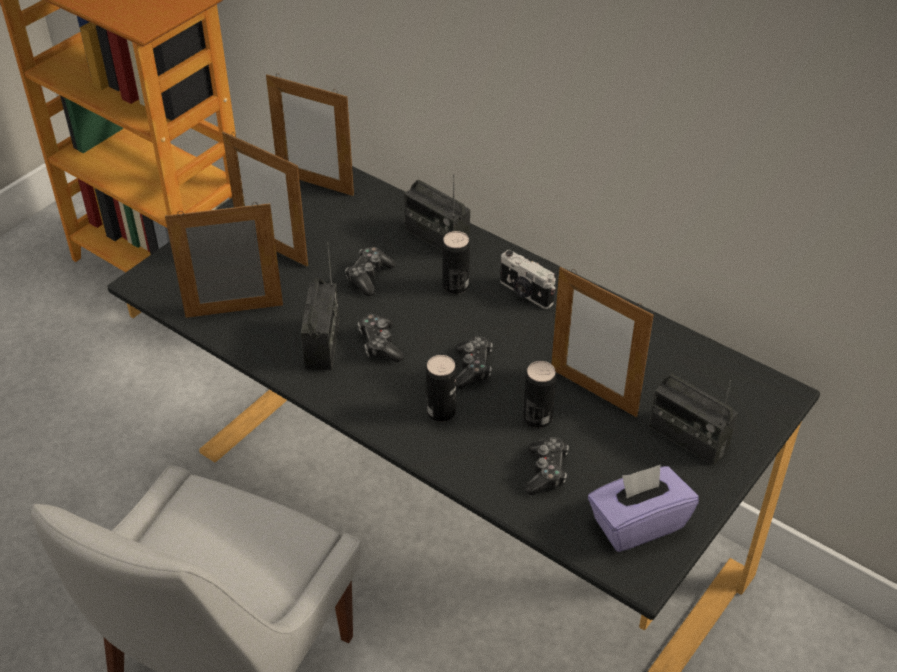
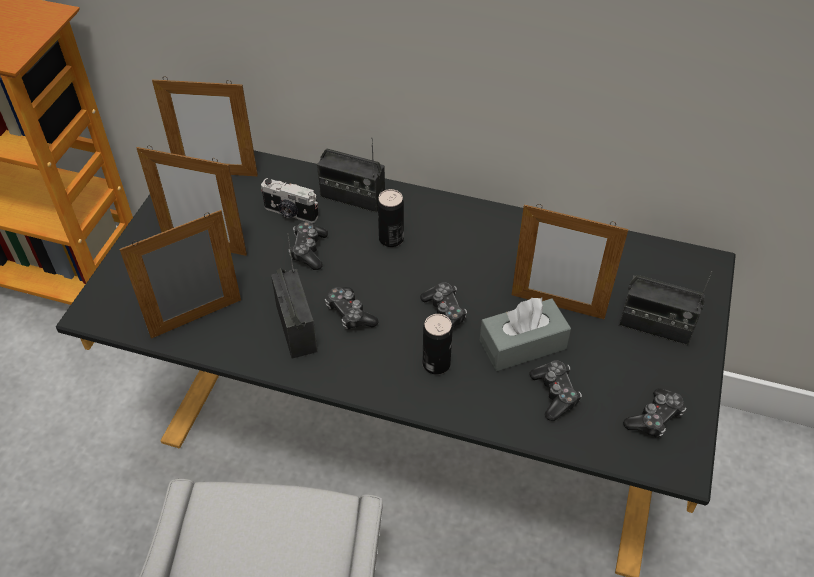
camera: 20 degrees left, 5 degrees up
(525, 293) = (455, 230): camera -> camera (290, 213)
(537, 418) = (522, 344): can -> grey tissue box
(637, 523) = (654, 418): purple tissue box -> game controller

